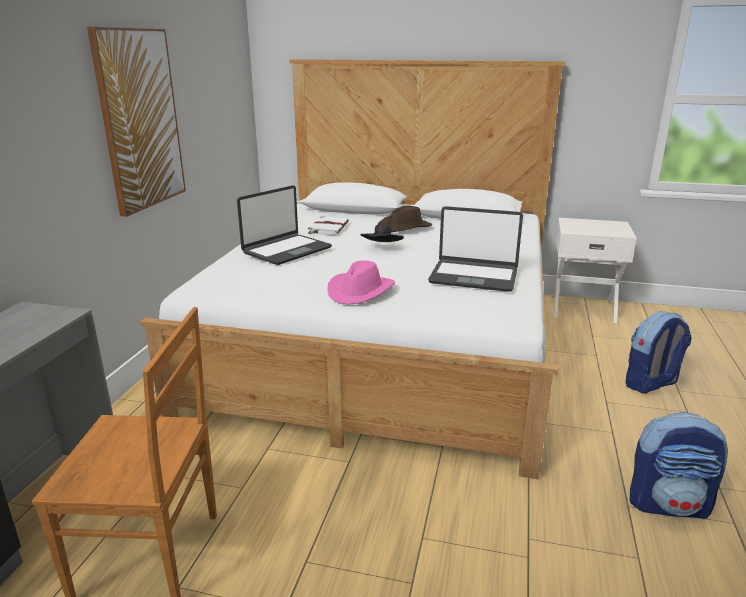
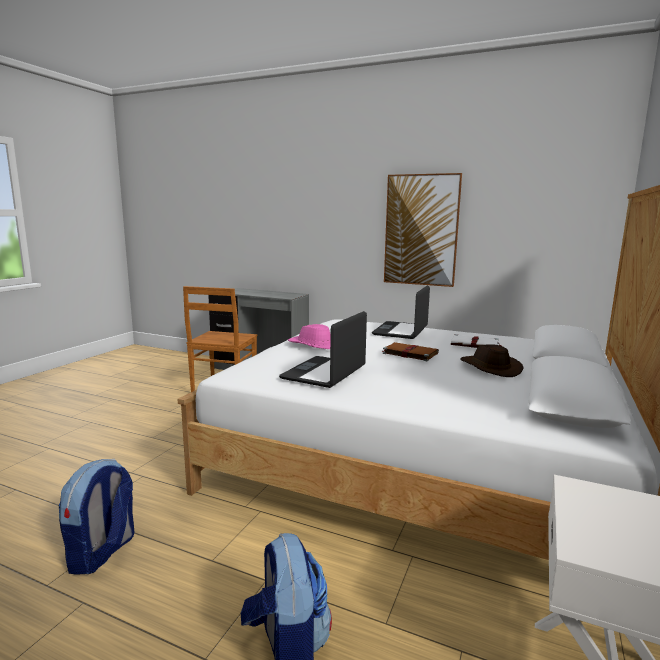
camera: 100 degrees right, 10 degrees down
(286, 250) = (401, 331): laptop -> laptop turned 60 degrees clockwise
(382, 248) = (409, 353): black hat -> brown book

